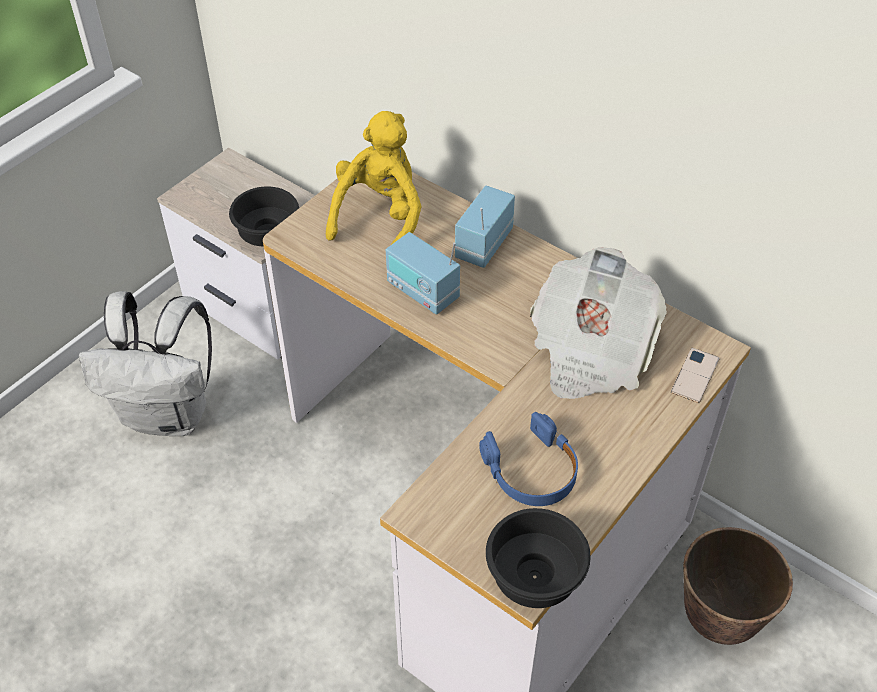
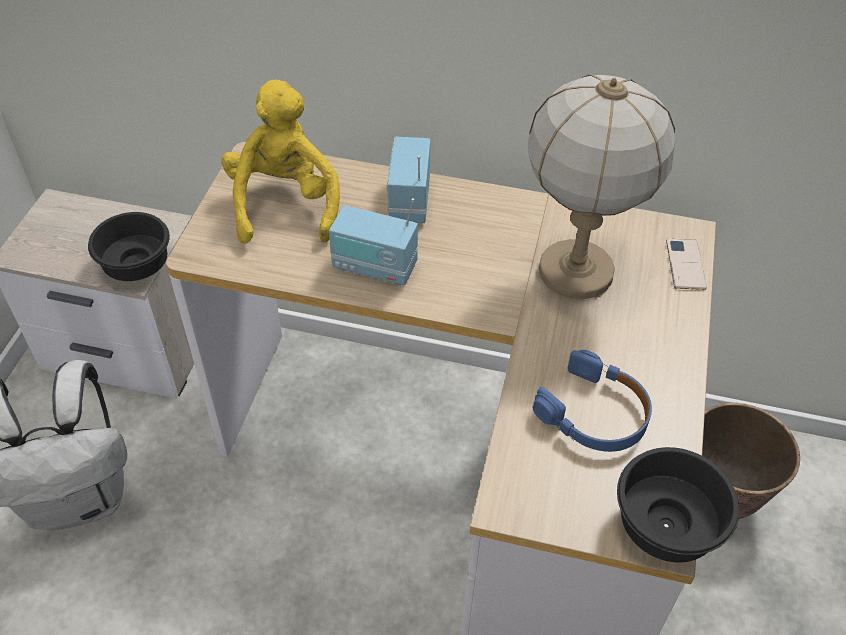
camera: 25 degrees left, 0 degrees up
(590, 351) = (576, 272): newspaper -> table lamp

